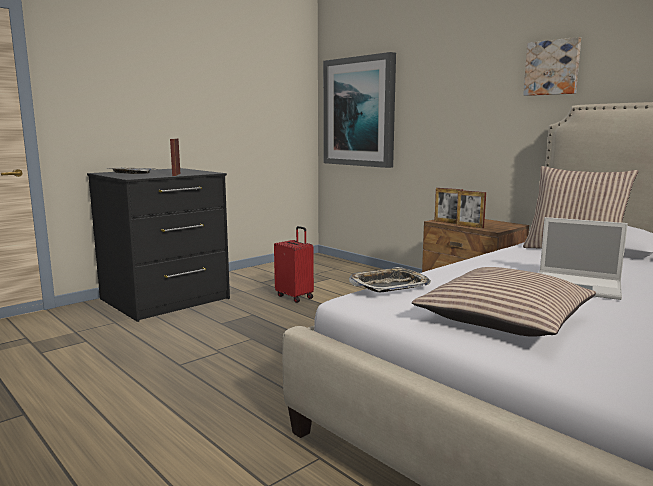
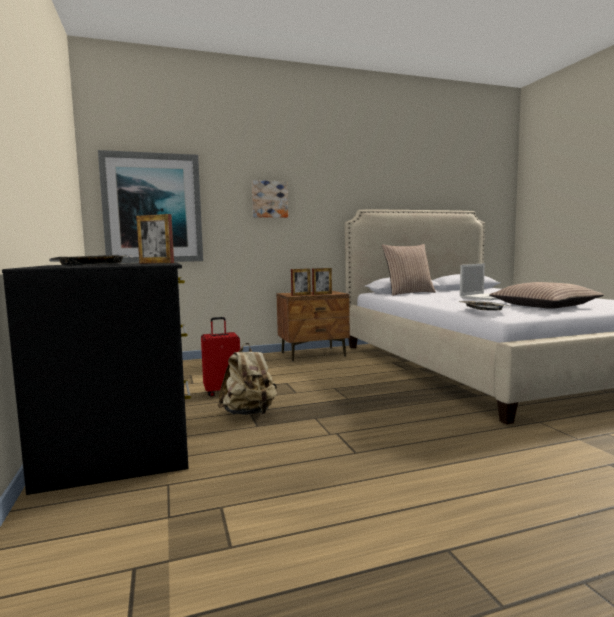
camera: 65 degrees left, 5 degrees down
(247, 315) = (249, 413): none -> beige backpack
(552, 68) = (335, 185): picture -> picture (269, 199)

